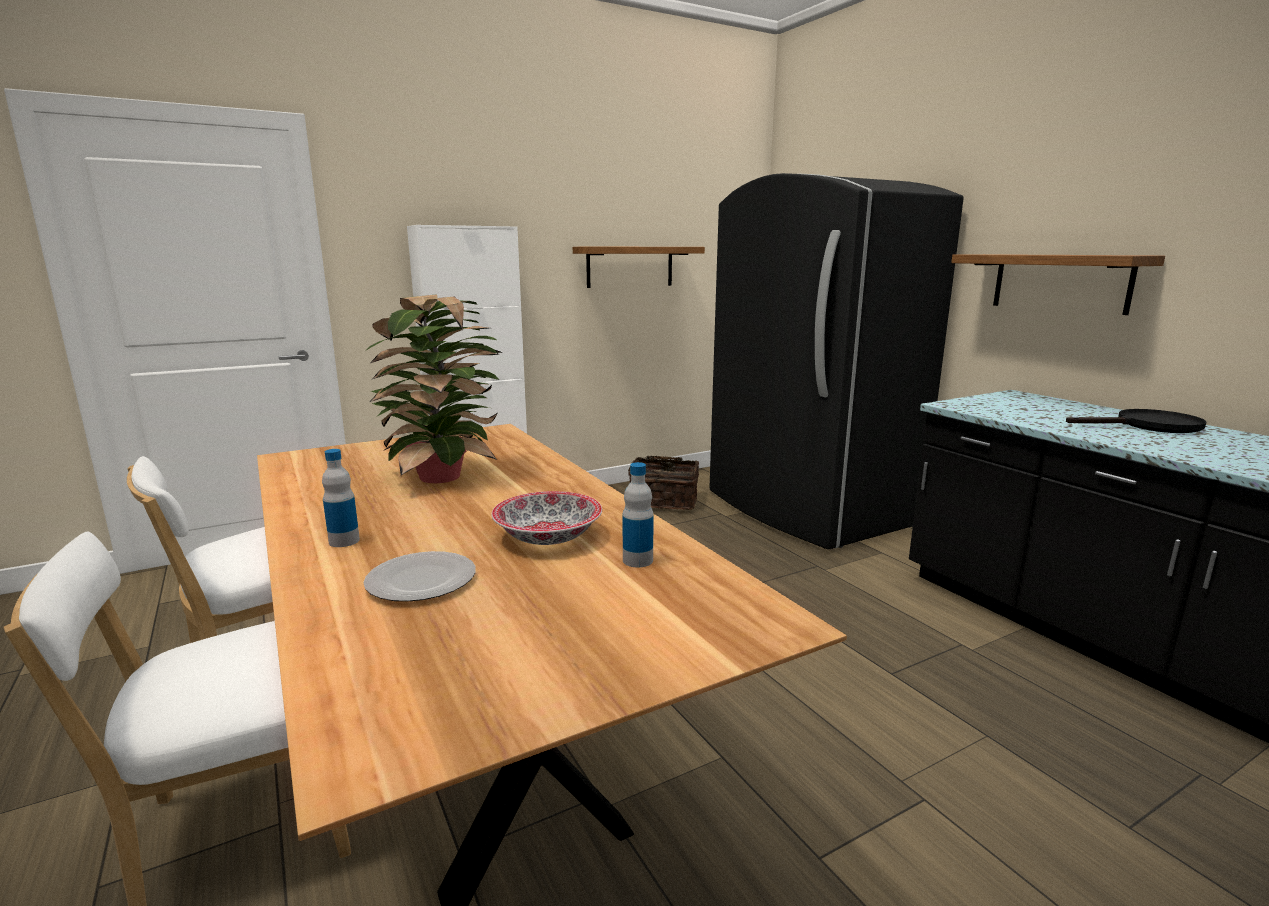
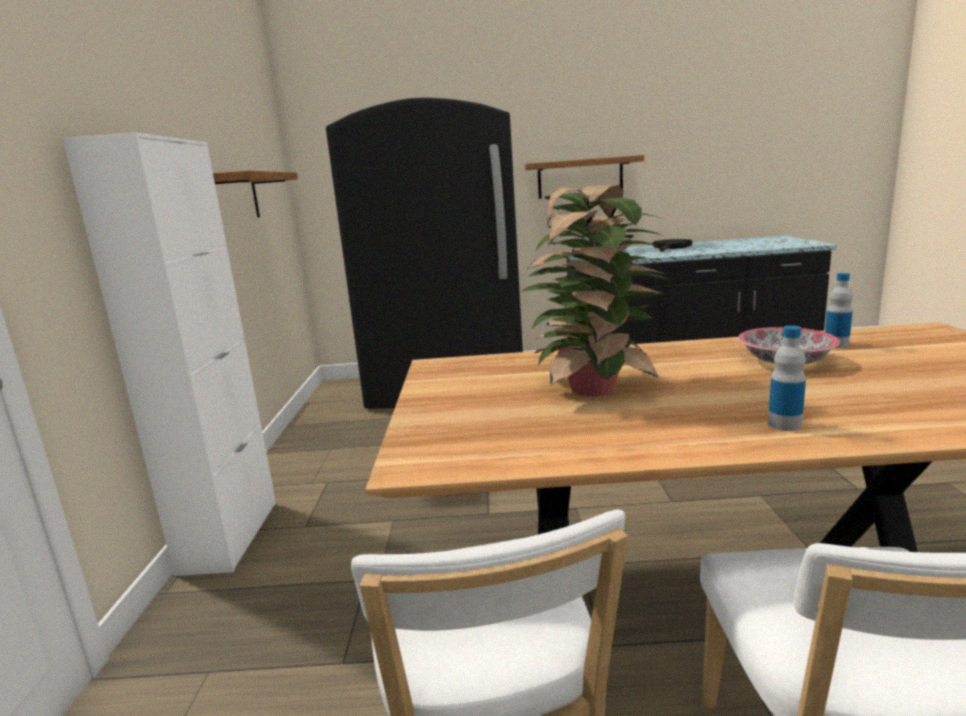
camera: 60 degrees left, 0 degrees up
(423, 580) = (883, 397): plate -> none
(664, 502) = (353, 432): basket -> none

